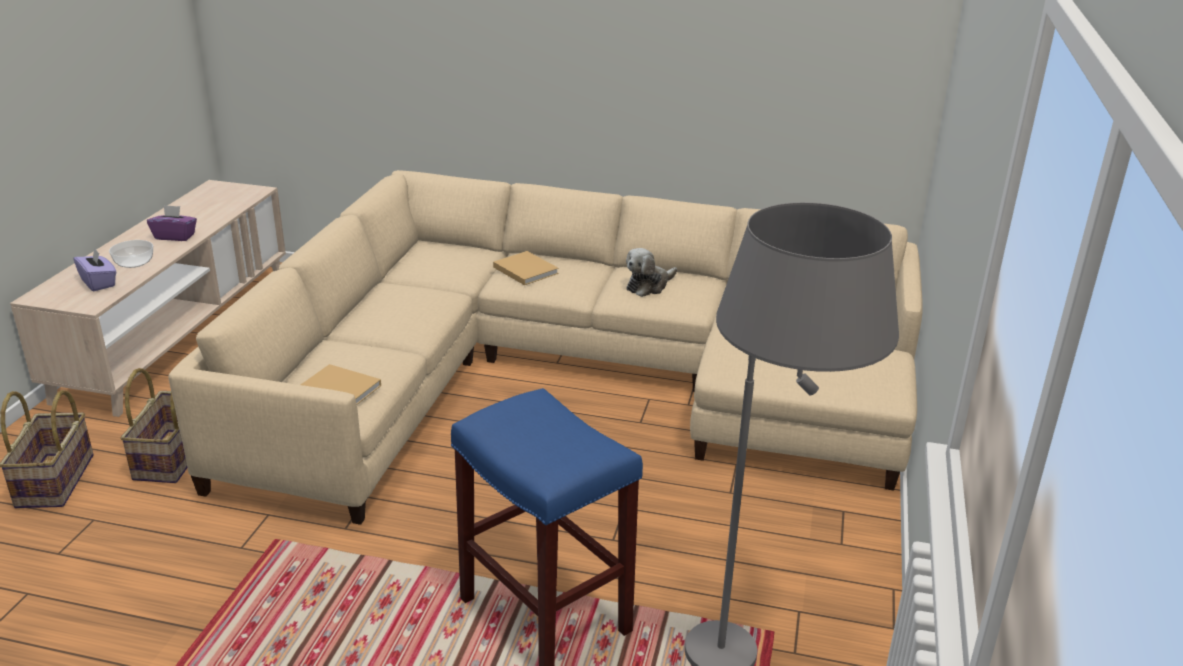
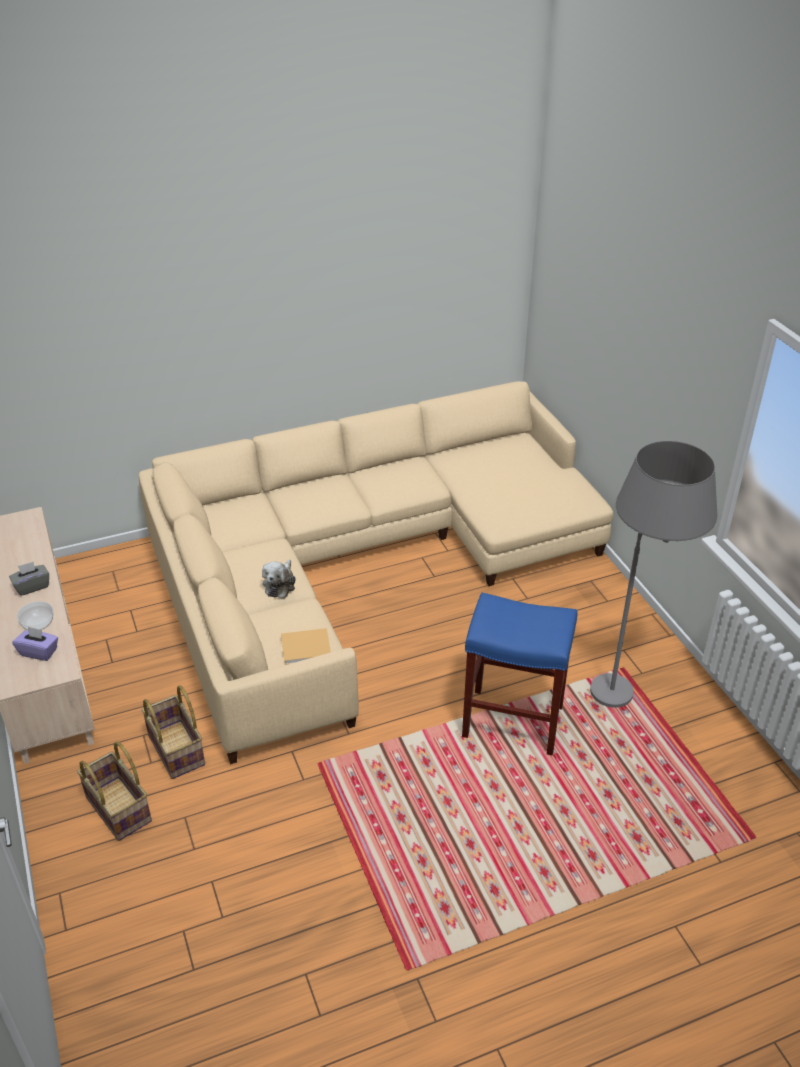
camera: 35 degrees left, 10 degrees up
(175, 236) = (32, 586): purple tissue box -> grey tissue box
(524, 269) = (301, 502): beige book -> none
(649, 286) = (392, 481): plush toy -> plush toy (280, 584)

